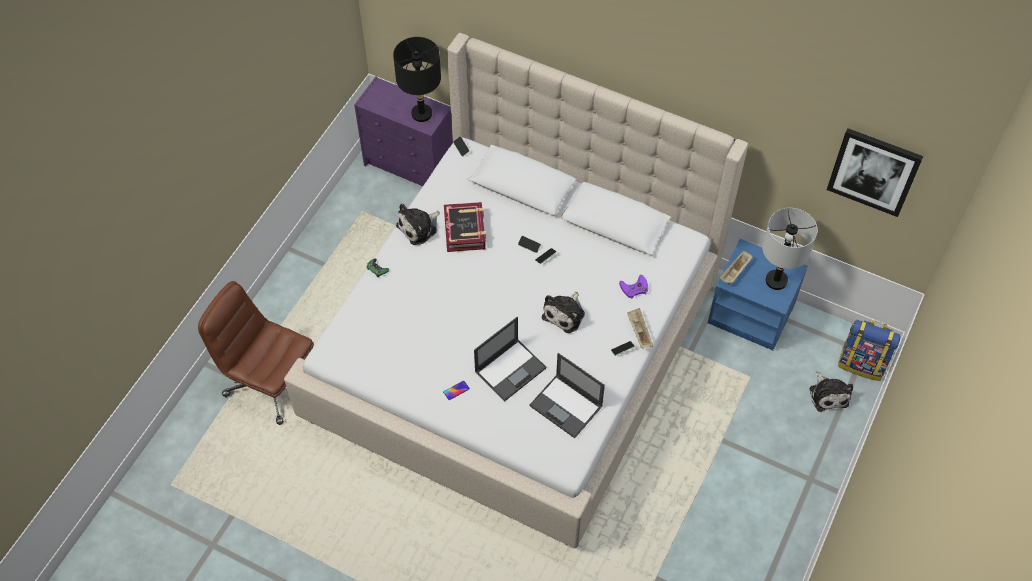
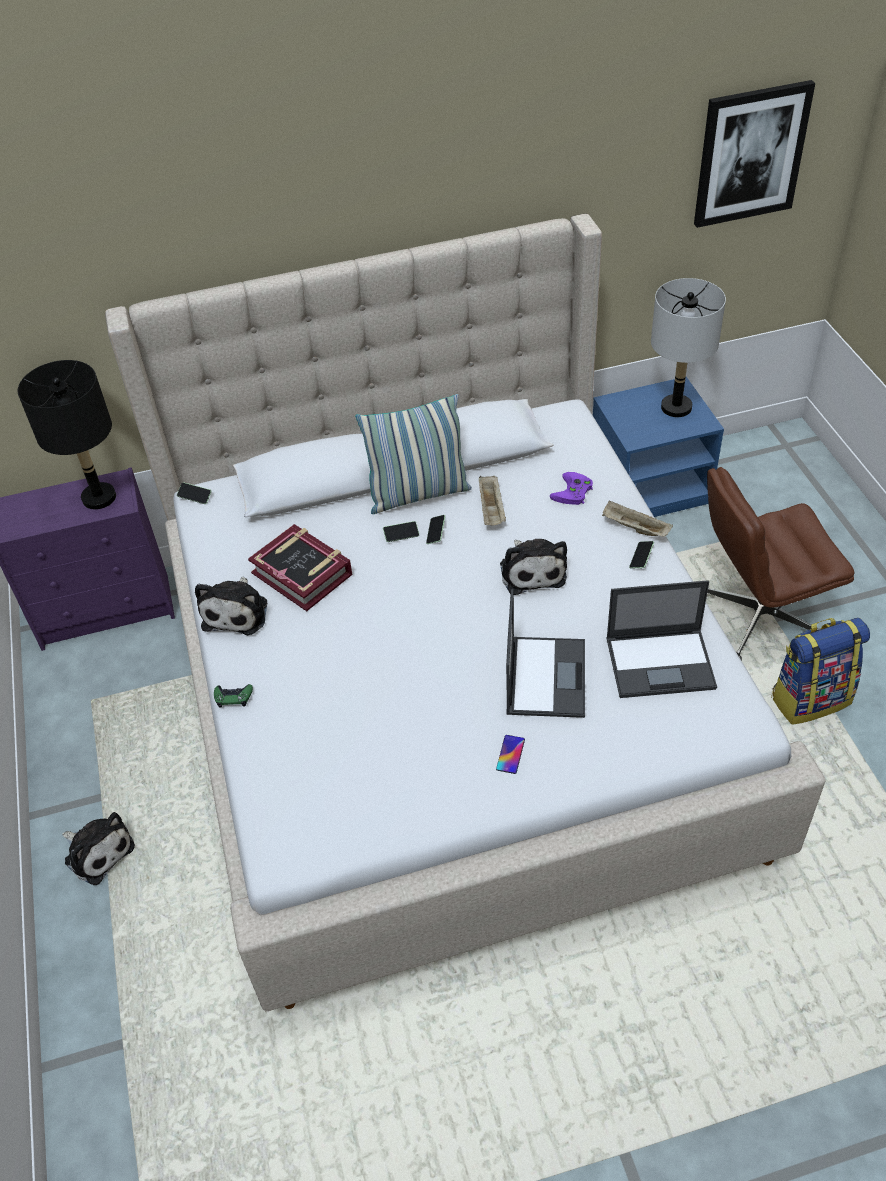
camera: 40 degrees left, 10 degrees down
(270, 383) = (172, 1008): brown office chair -> brown office chair (757, 620)
(561, 229) = (418, 494): none -> pillow
(735, 272) = (628, 427): beige tray -> beige tray (492, 510)
(828, 394) = (807, 502): plush toy -> plush toy (97, 851)
(862, 363) = (798, 455): backpack -> backpack (810, 698)

